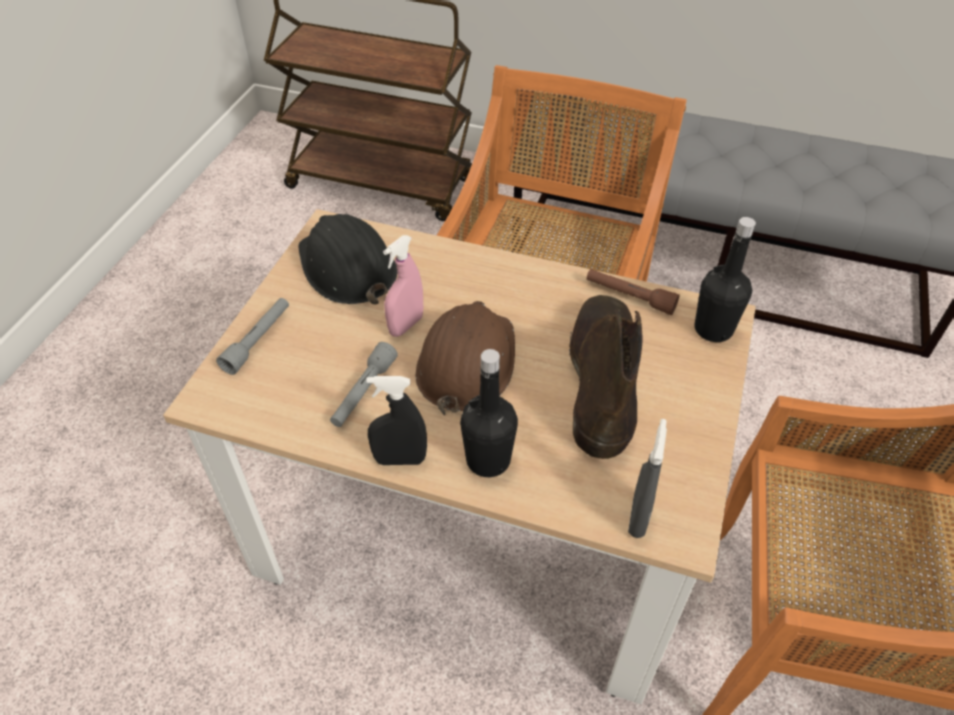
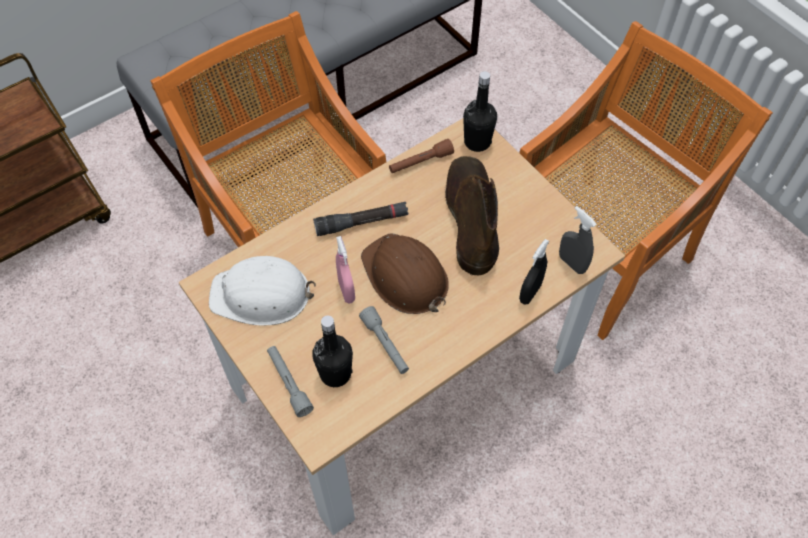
camera: 55 degrees left, 10 degrees up
(347, 268) = (261, 295): black hard hat -> white hard hat
(400, 459) = (452, 353): black spray bottle -> black spray bottle (530, 293)
(488, 460) = (485, 309): black bottle -> black bottle (335, 373)
(502, 292) = (361, 223): none -> black flashlight
(602, 379) = (471, 218): brown boot -> brown boot turned 45 degrees clockwise

